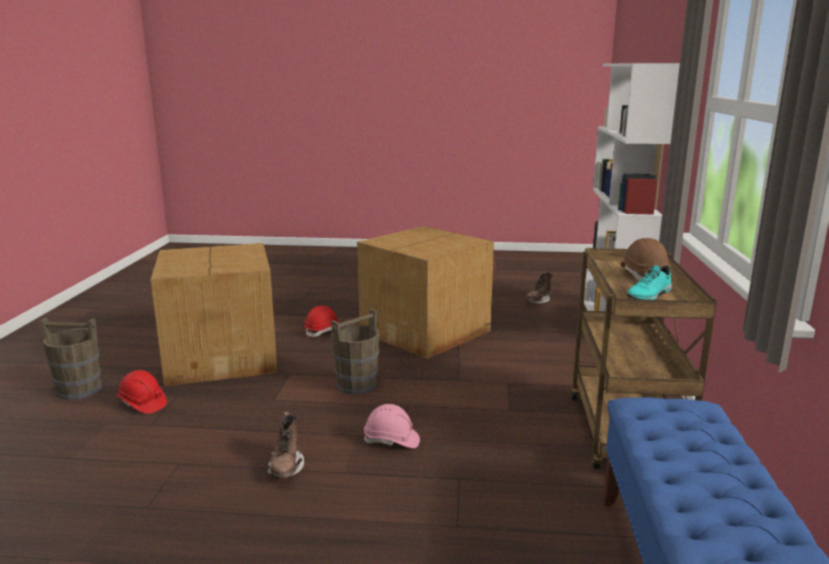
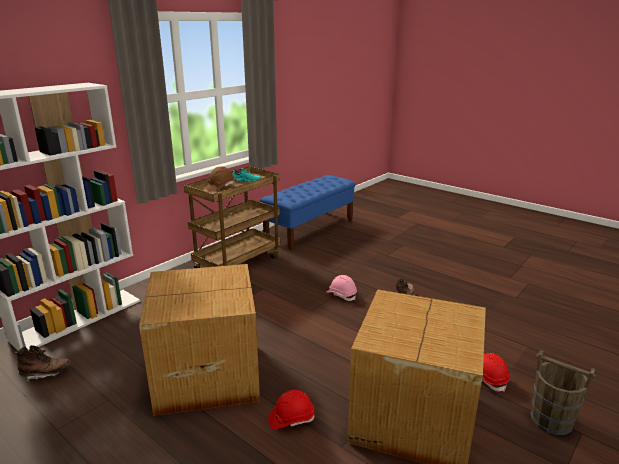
camera: 145 degrees left, 5 degrees up
(357, 385) = (324, 336): brown bucket -> none

